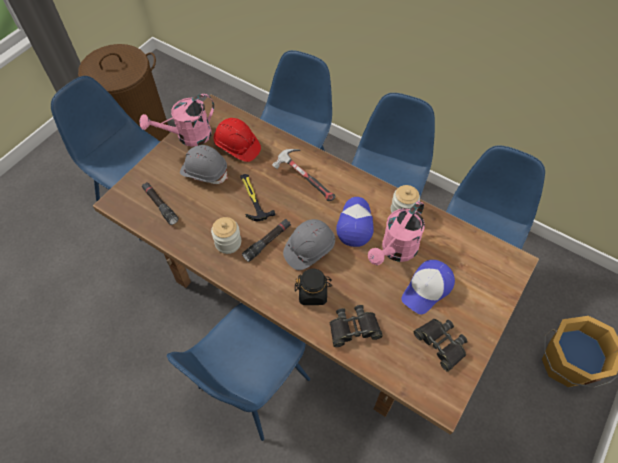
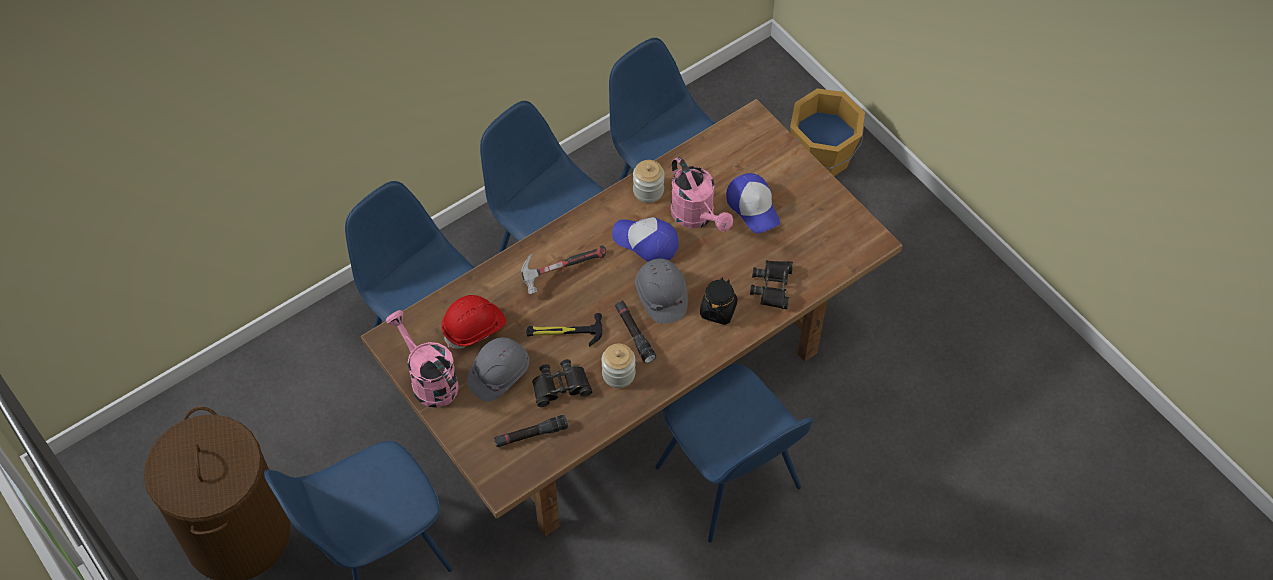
camera: 70 degrees left, 0 degrees up
(188, 137) = (429, 380): pink watering can -> pink watering can turned 150 degrees clockwise
(441, 344) = (816, 219): black binoculars -> black binoculars (560, 386)

